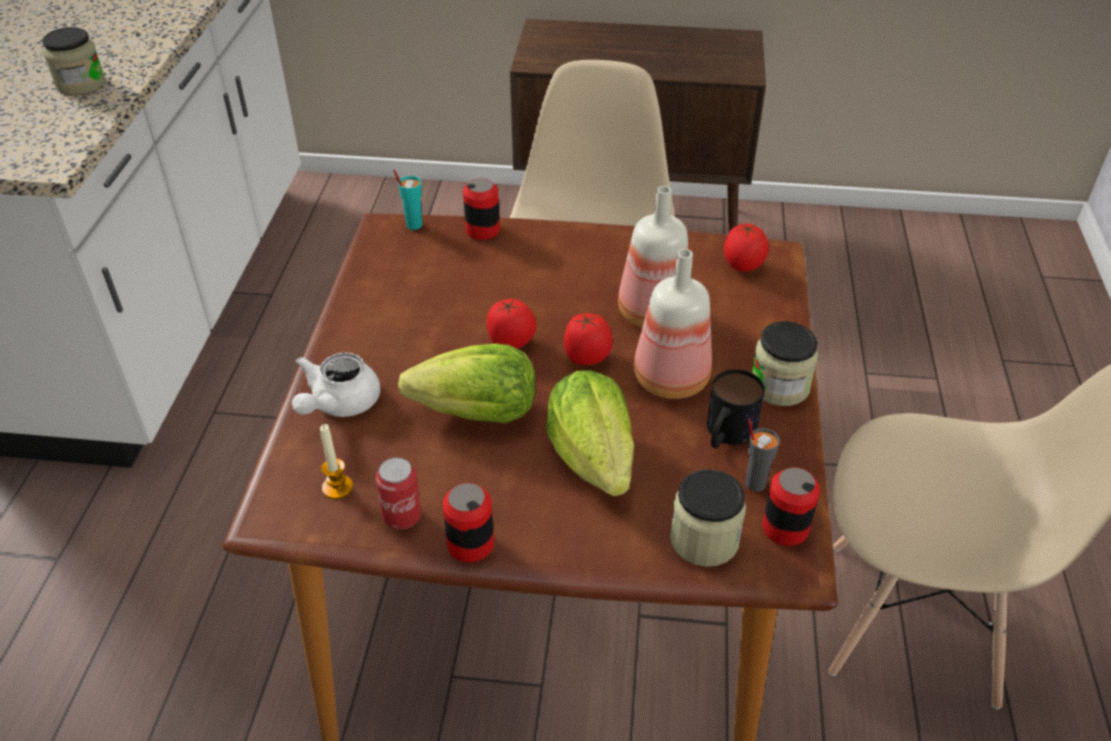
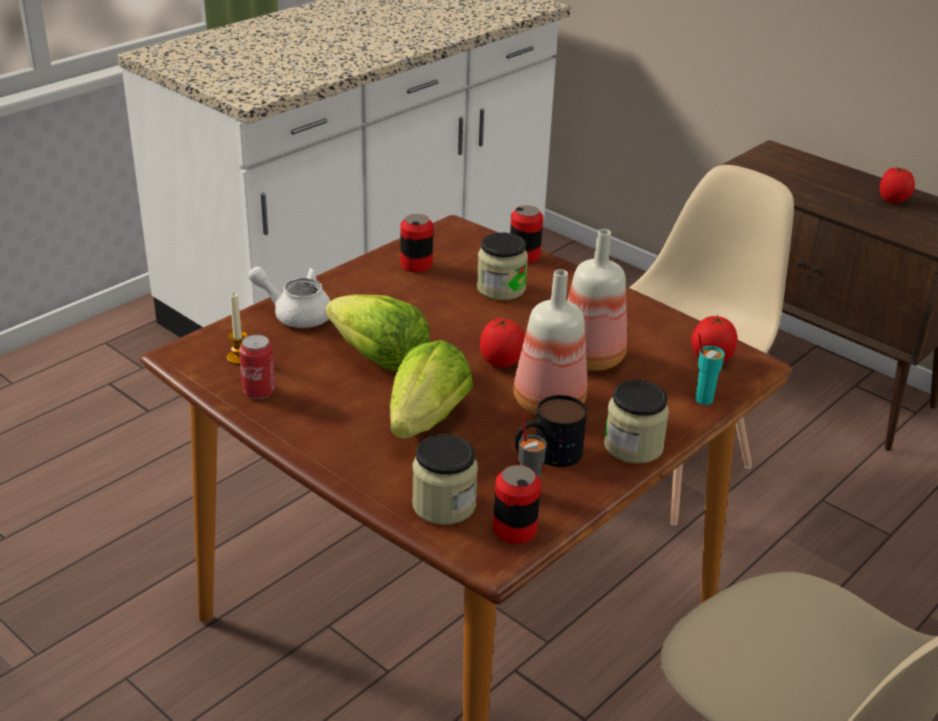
camera: 35 degrees right, 10 degrees down
(81, 84) = (323, 59): jar -> jar (501, 288)
(338, 404) = (296, 314): white teapot -> white teapot turned 45 degrees clockwise
(413, 225) = (477, 233): turquoise cup -> turquoise cup (703, 399)
(470, 544) = (282, 427): can -> can (416, 265)
(511, 343) = (456, 330): tomato -> tomato (893, 200)

